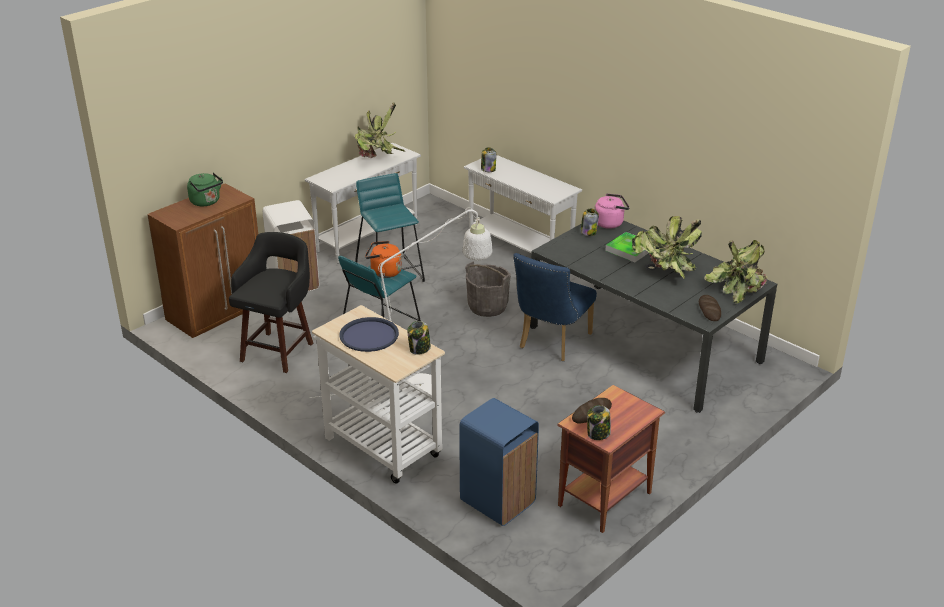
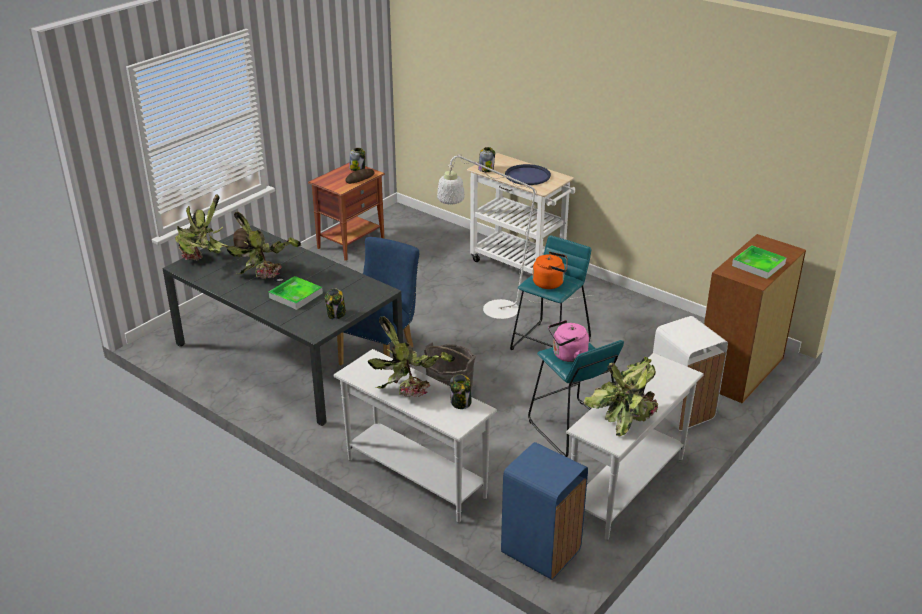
camera: 175 degrees right, 0 degrees up
(206, 202) = (758, 265): green kettle -> tray
(279, 351) = (645, 333): black stool -> none
(497, 502) = (426, 239): blue trash can -> blue trash can (541, 551)
(522, 178) = (412, 388): none -> potted plant
(610, 223) = (308, 327): pink kettle -> pink kettle (567, 355)

